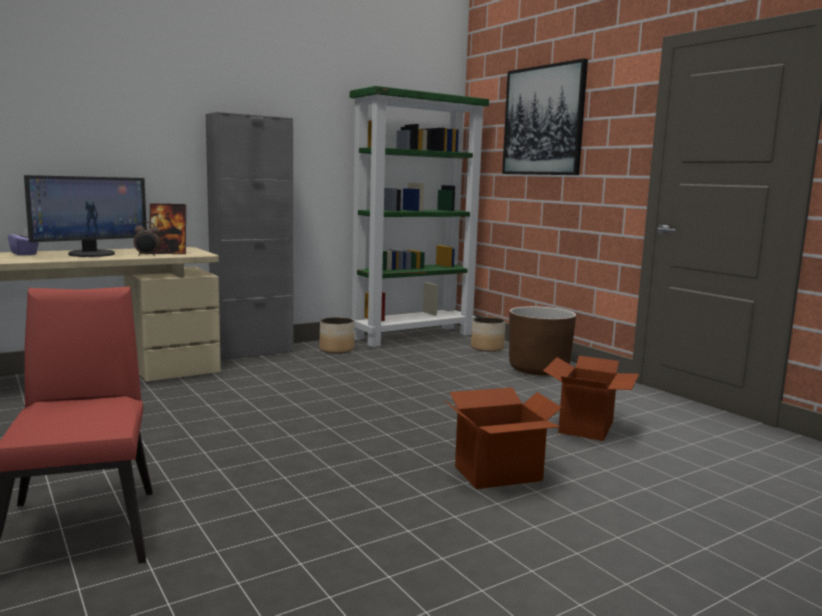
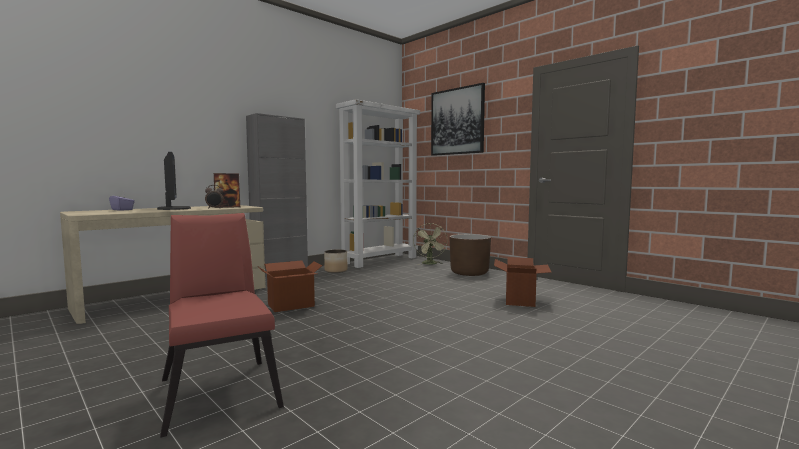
camera: 10 degrees left, 5 degrees down
(91, 254) = (173, 208): monitor -> monitor turned 60 degrees counterclockwise
(413, 336) = (380, 260): green bookcase -> white bookcase
(487, 348) = (430, 264): planter -> green fan
(499, 474) = (487, 330): cardboard box -> cardboard box (291, 305)

